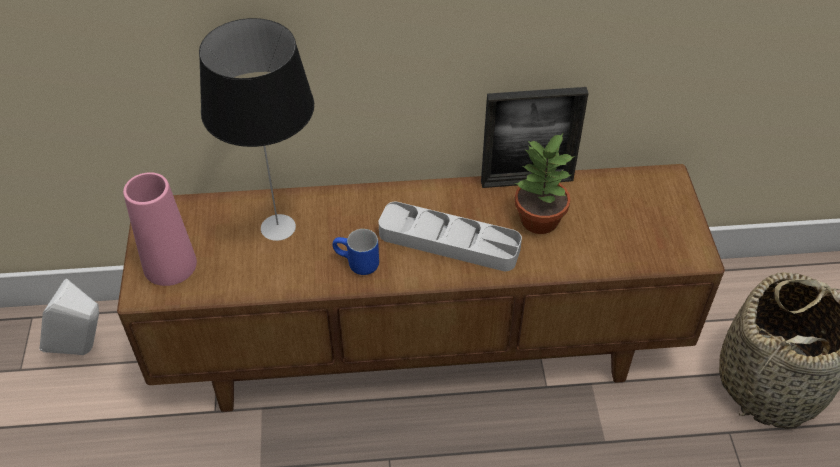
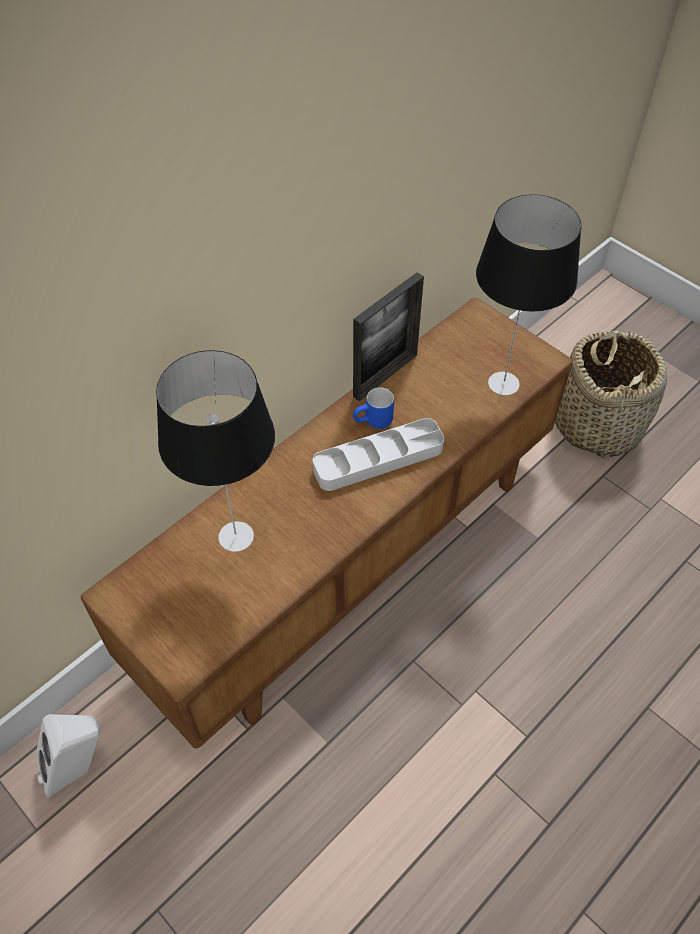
camera: 40 degrees left, 5 degrees up
(170, 265) = (178, 630): pink vase -> none
(356, 265) = (329, 523): blue mug -> blue mug (374, 423)
(538, 220) = (423, 400): potted plant -> none
(631, 249) = (504, 382): none -> table lamp

